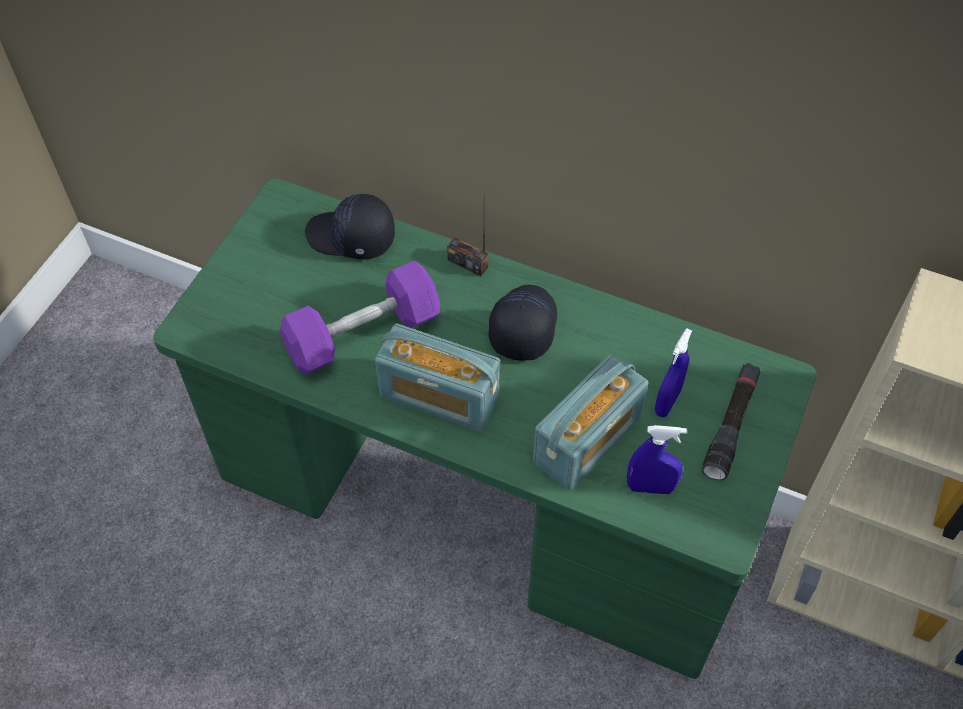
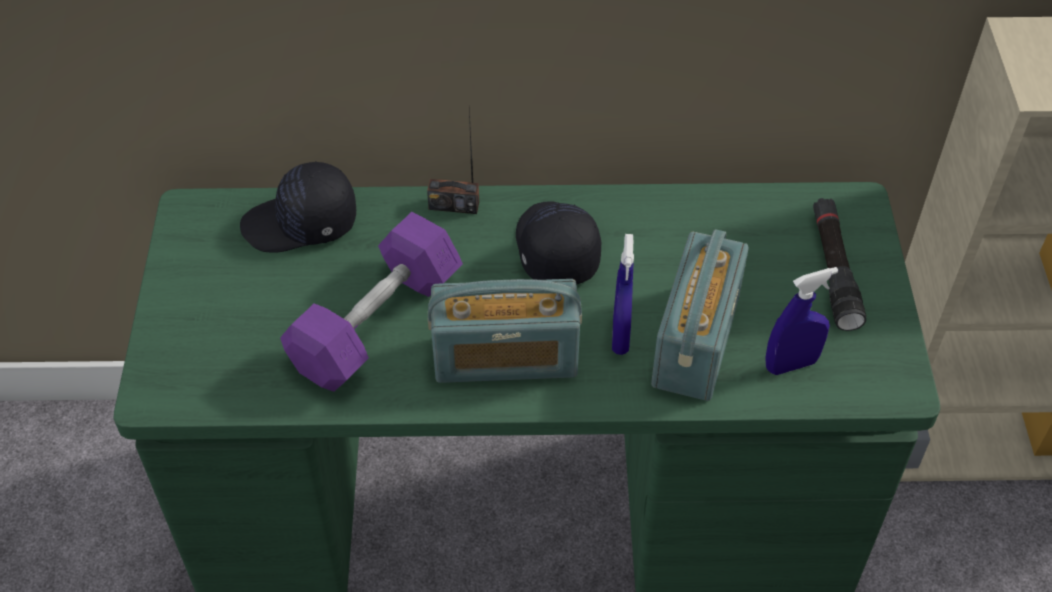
camera: 25 degrees left, 5 degrees down
(667, 402) = (755, 271): blue spray bottle -> blue spray bottle (620, 336)

